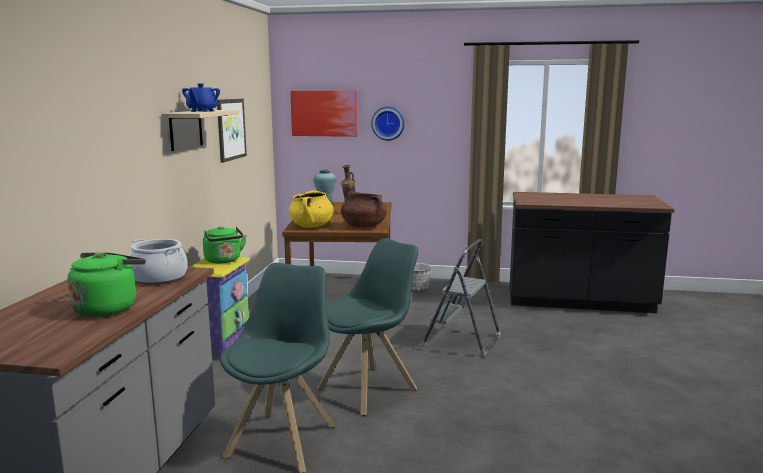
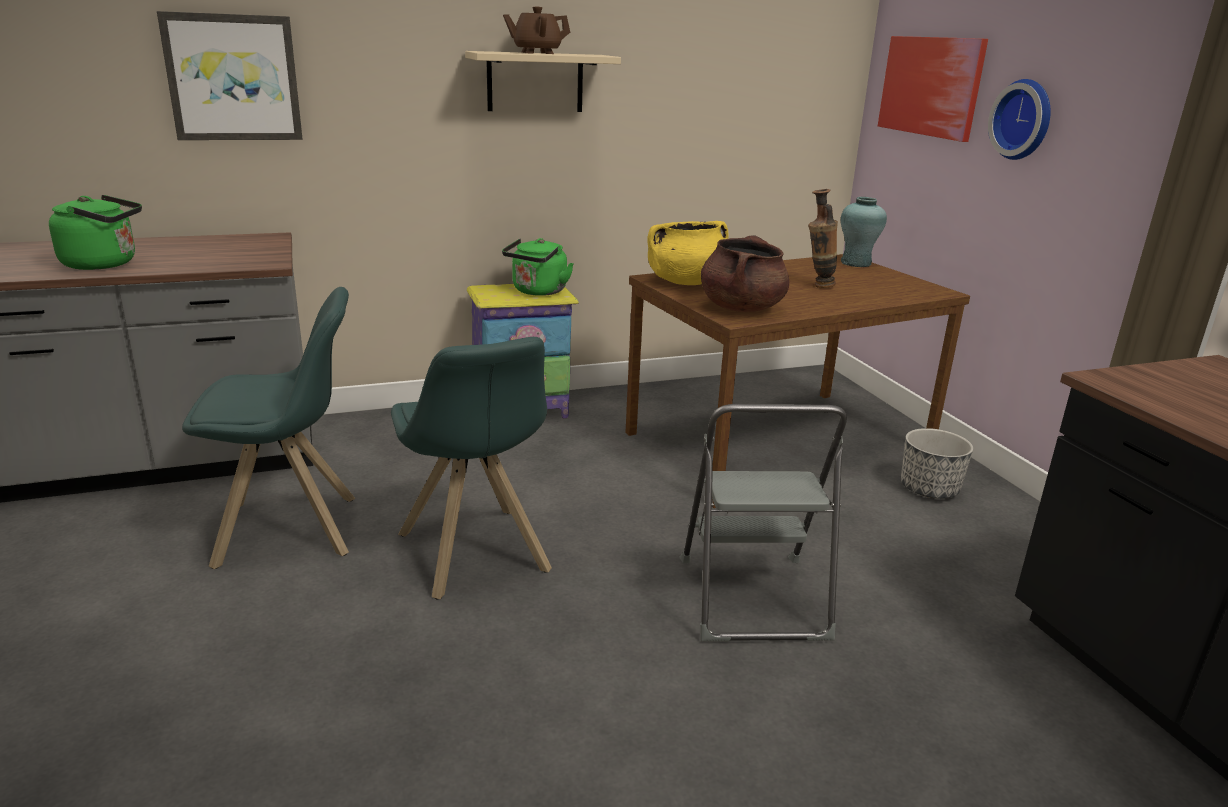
camera: 60 degrees right, 10 degrees up
(159, 278) = (231, 258): cooking pot -> none
(202, 111) = (536, 53): blue teapot -> brown teapot
(230, 129) = (686, 95): picture -> picture (233, 78)
(368, 389) = (474, 552): turquoise chair -> turquoise chair turned 45 degrees clockwise

